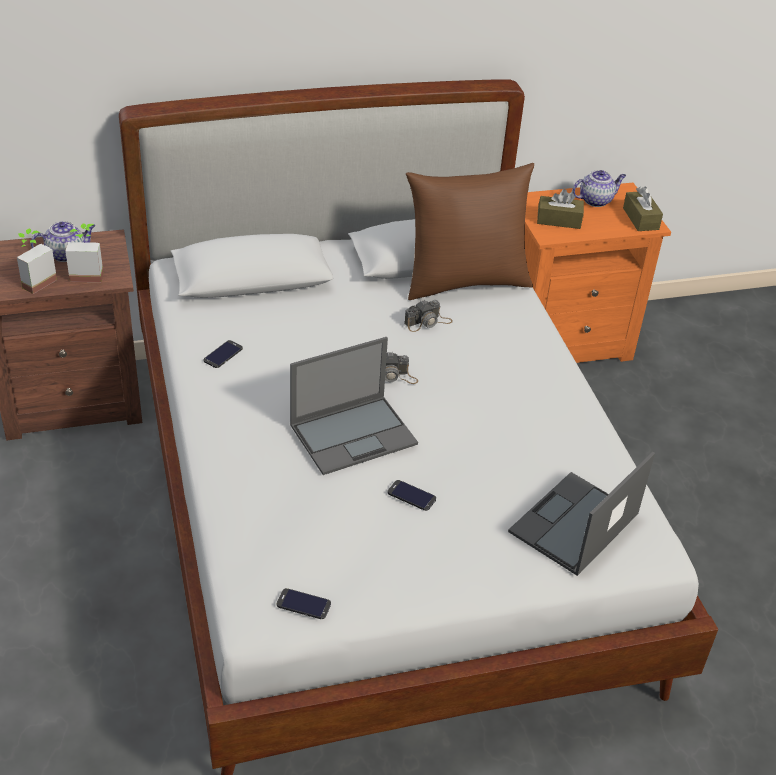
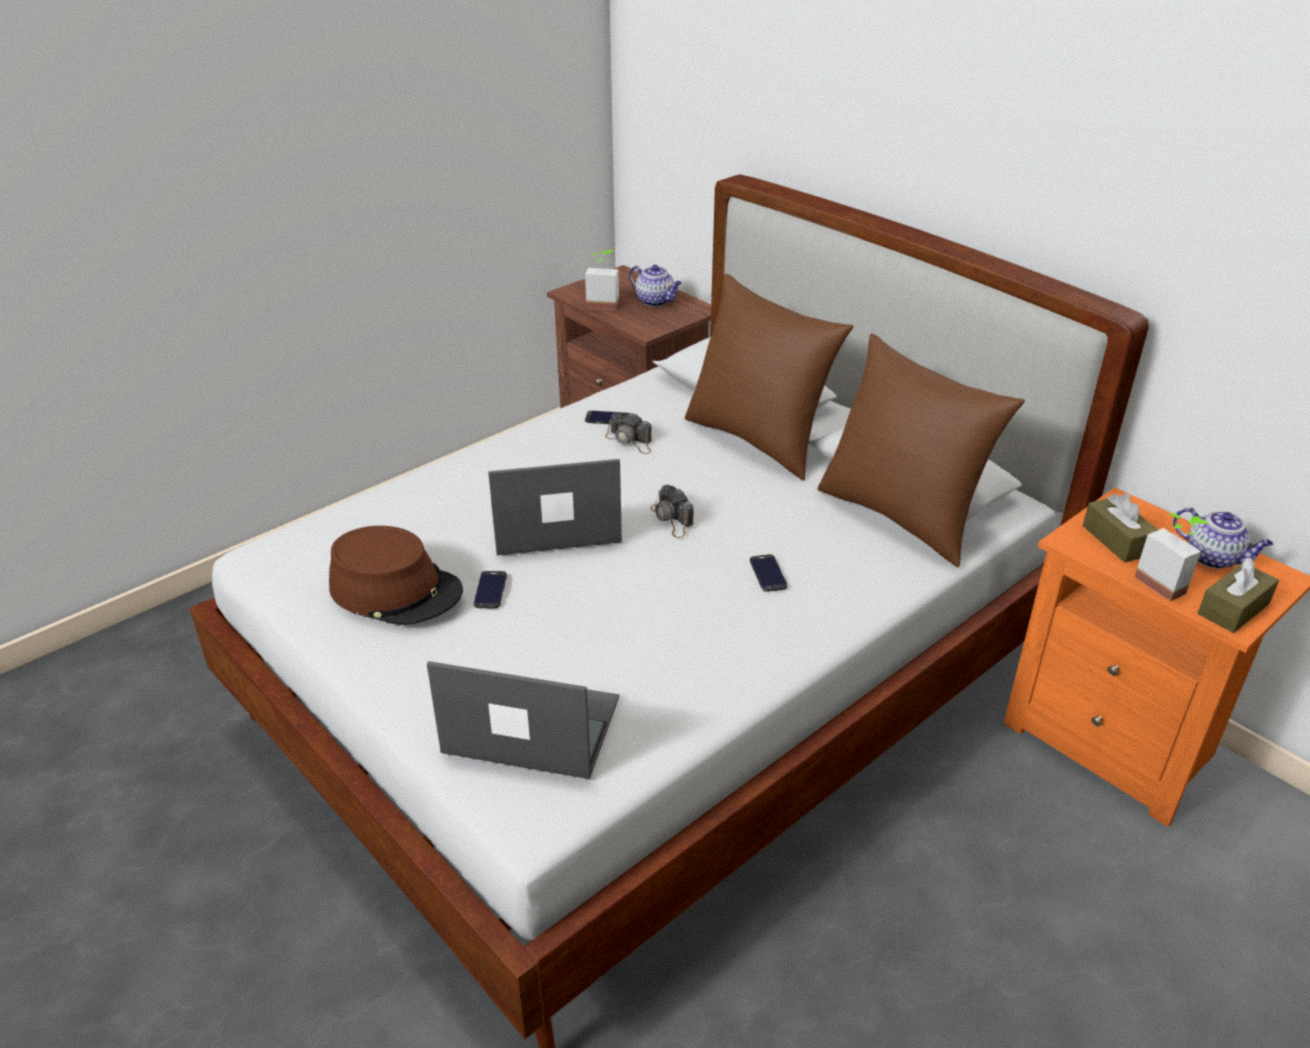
camera: 65 degrees right, 5 degrees down
(87, 273) = (640, 318): potted plant -> potted plant (1166, 582)
(303, 604) = (291, 572): phone -> phone (768, 573)
(322, 297) = (758, 439): none -> brown pillow
(354, 434) = (553, 523): laptop -> laptop turned 135 degrees clockwise
(381, 545) = (396, 590): none -> brown hat
(428, 322) = (793, 514): camera -> camera (630, 441)

